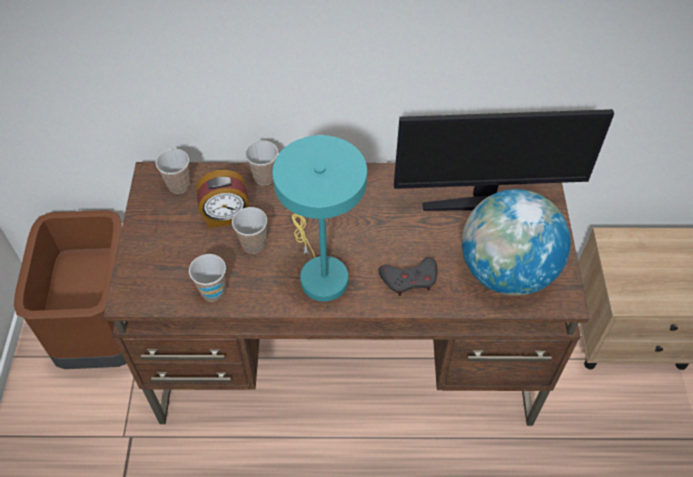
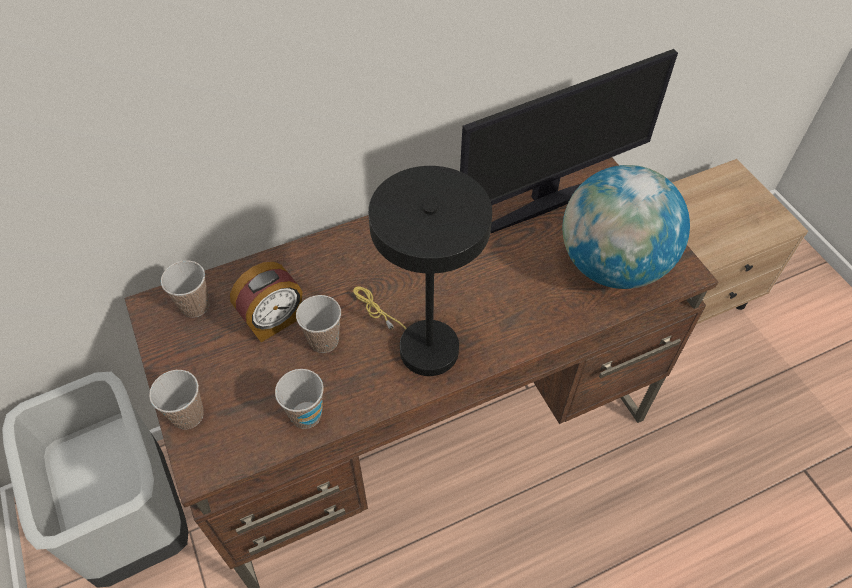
camera: 25 degrees left, 0 degrees up
(104, 332) = (134, 519): brown trash can -> grey trash can
(264, 177) = (294, 259): cup -> cup (188, 415)
(320, 273) = (419, 344): turquoise table lamp -> black table lamp
(409, 279) = (520, 311): grey game controller -> none

